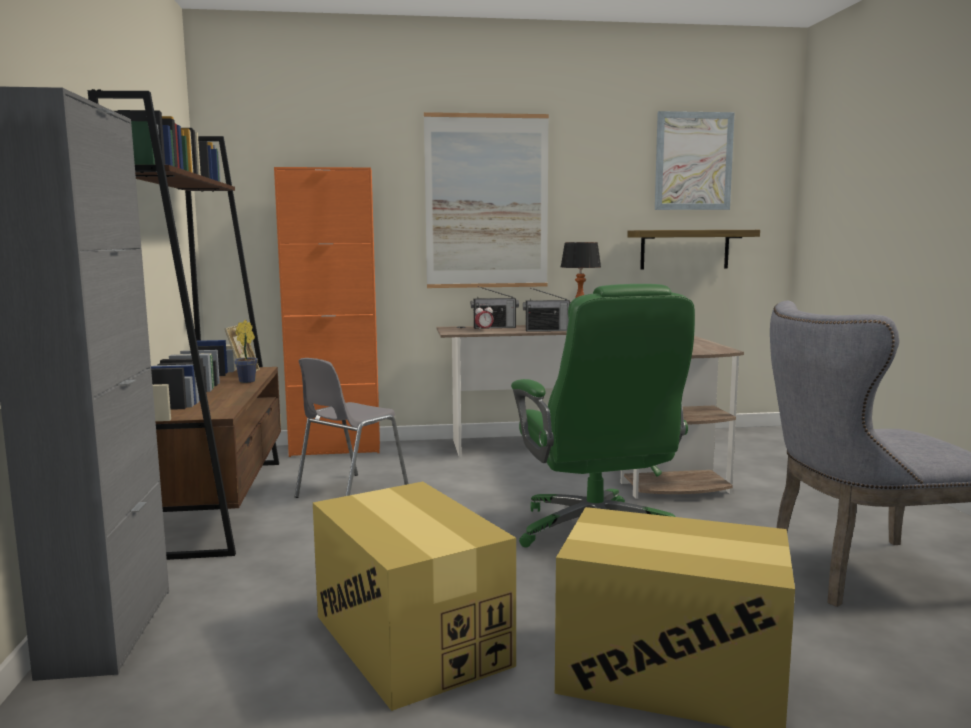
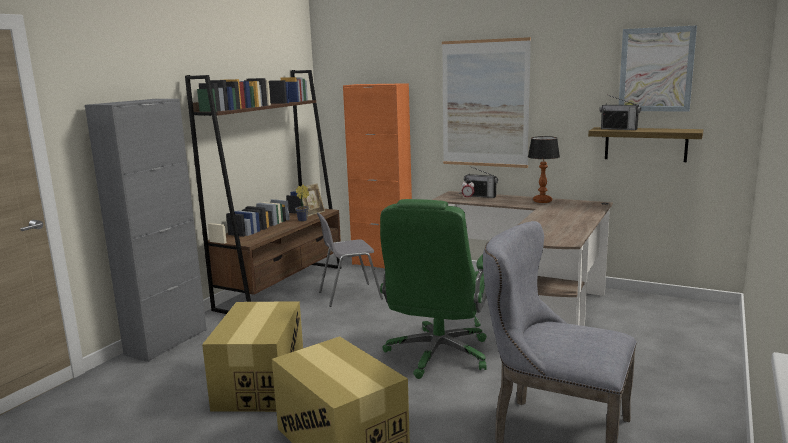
camera: 35 degrees right, 5 degrees up
(547, 330) = (506, 204): radio -> radio (619, 129)

